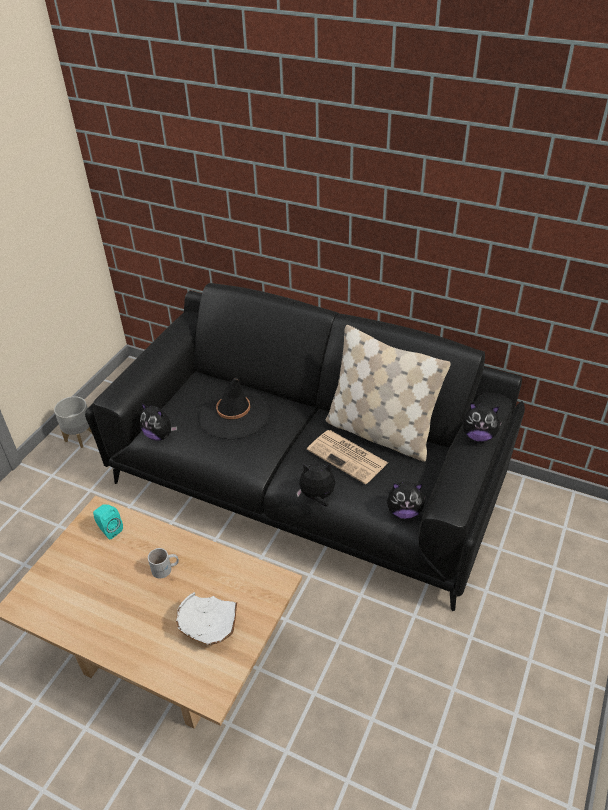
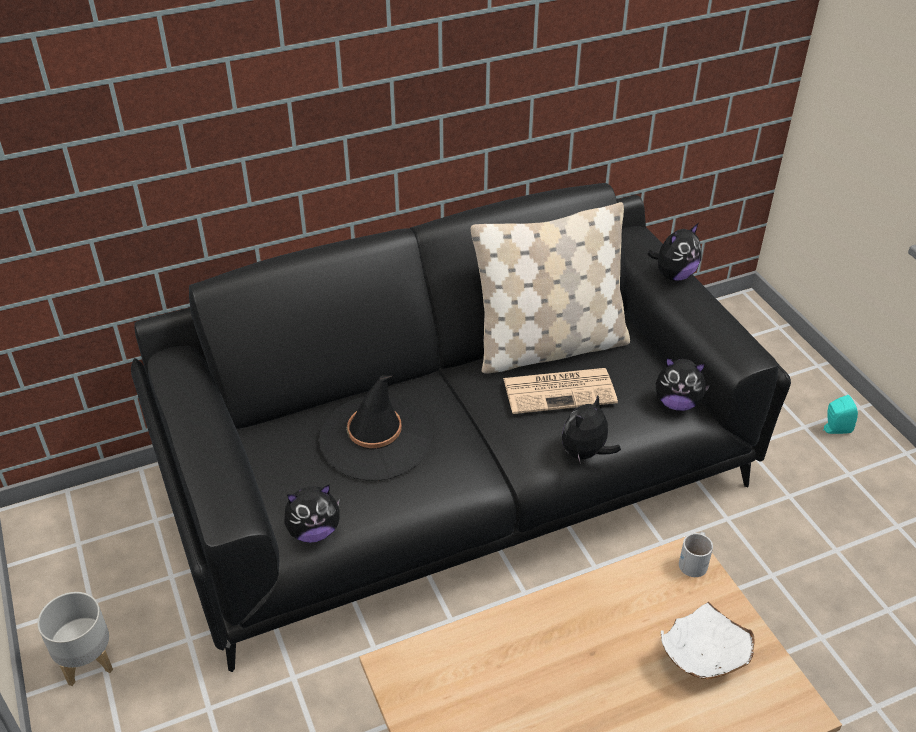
camera: 50 degrees left, 0 degrees up
(109, 530) = (442, 673): turquoise speaker -> turquoise speaker (834, 429)
(165, 569) = (571, 650): white mug -> white mug (695, 561)
(404, 511) = (677, 403): plush toy -> plush toy turned 60 degrees clockwise

